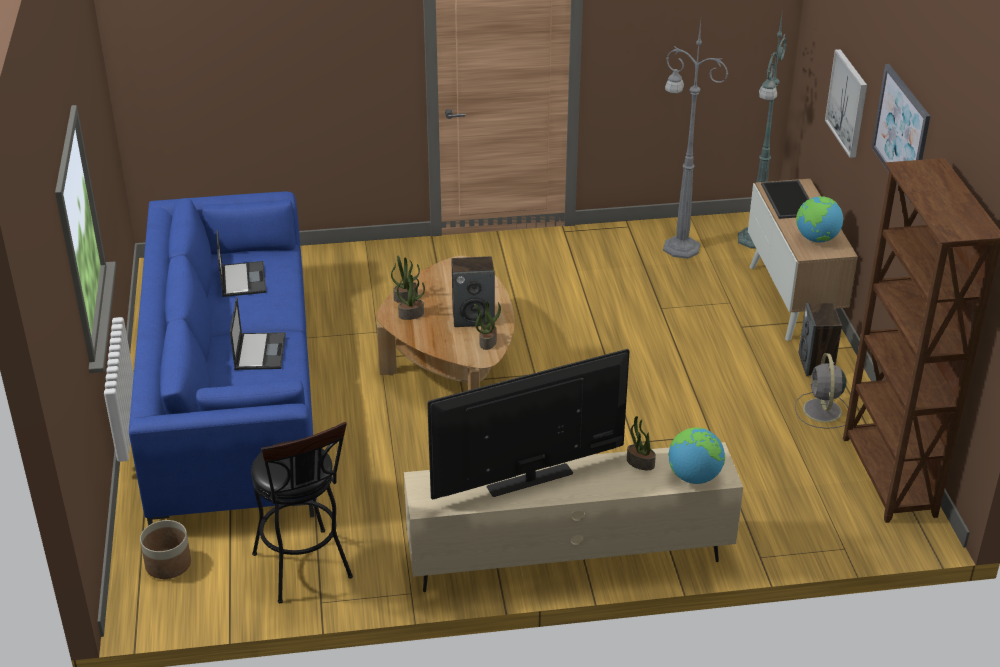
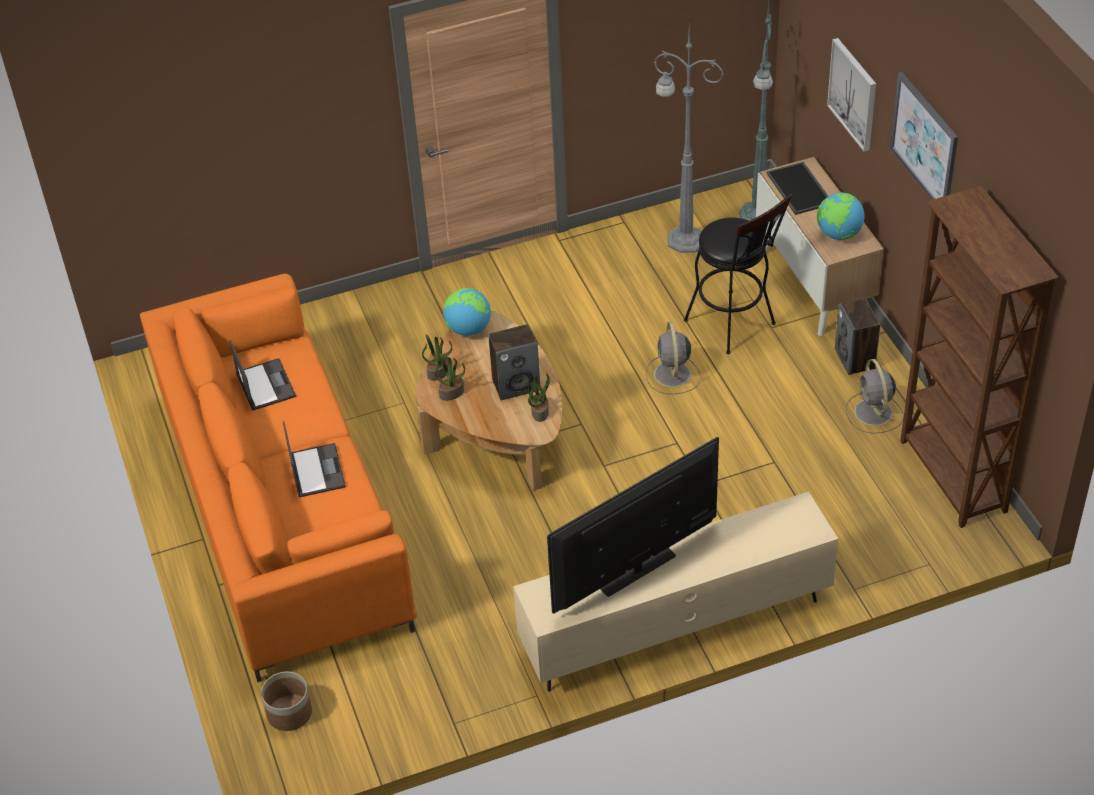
camera: 10 degrees left, 10 degrees up
(233, 395) = (282, 507): blue sofa -> orange sofa
(305, 571) = (427, 692): black stool -> black stool (735, 325)
(634, 350) = (672, 375): none -> grey fan
(640, 463) = (735, 531): potted plant -> none
(694, 477) = (790, 536): globe -> globe (468, 329)

